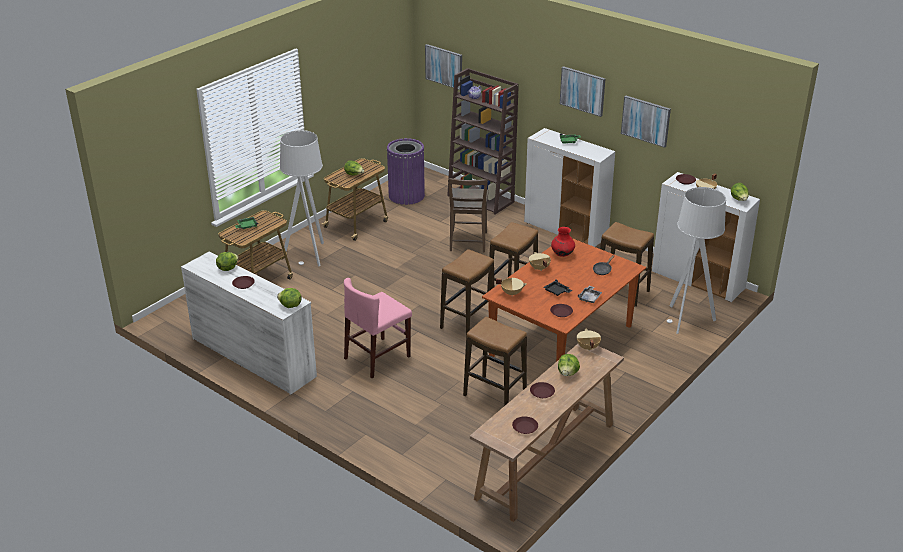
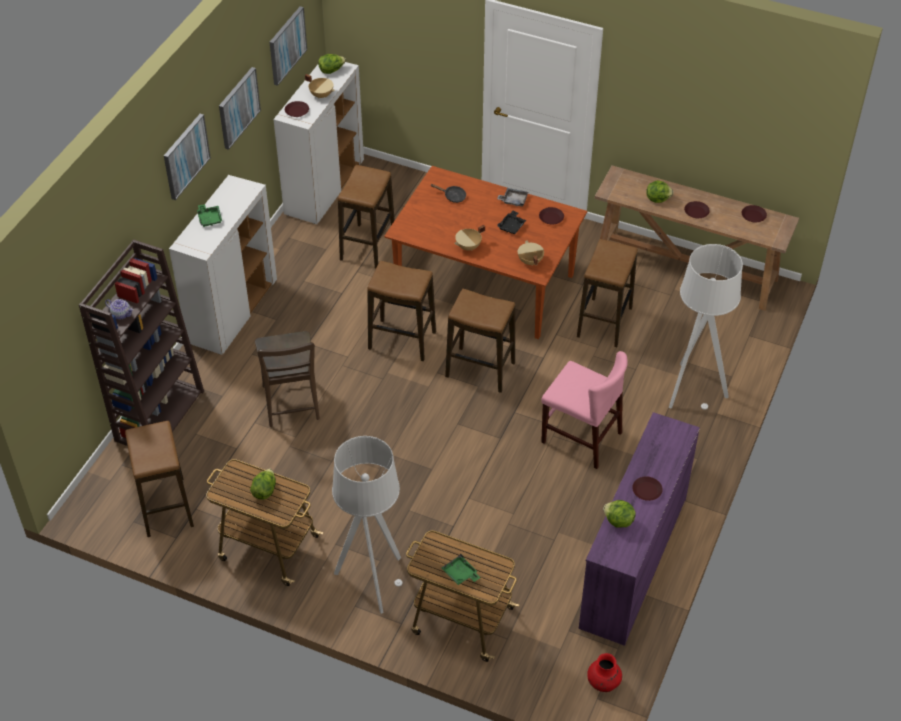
camera: 105 degrees left, 15 degrees up
(253, 357) = (632, 562): white dresser -> purple dresser
(290, 306) = (670, 428): lettuce -> none
(406, 195) = (165, 507): purple trash can -> stool
(444, 66) = (48, 347): picture -> picture (287, 45)
(468, 243) = (291, 405): brown chair -> brown chair turned 90 degrees clockwise
(562, 254) = (430, 232): red vase -> red vase (603, 683)
(587, 347) = (608, 190): beige cooking pot -> none
(687, 320) = (407, 192): grey floor lamp -> grey floor lamp (692, 390)

